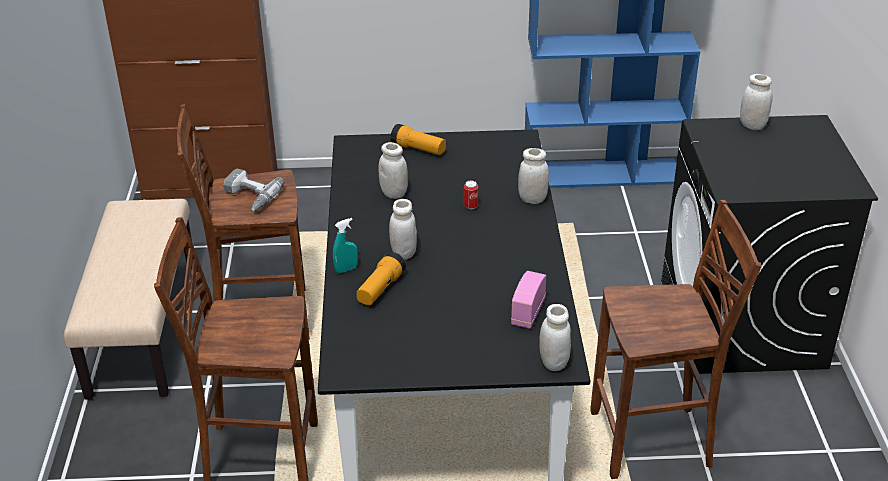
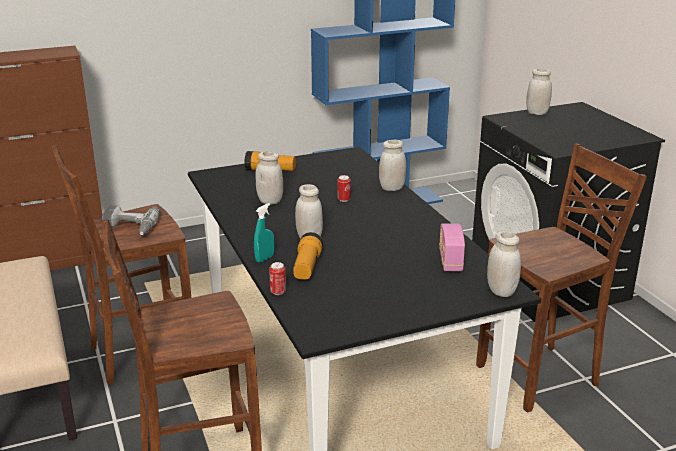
camera: 20 degrees left, 10 degrees down
(336, 313) = (278, 292): none -> can

